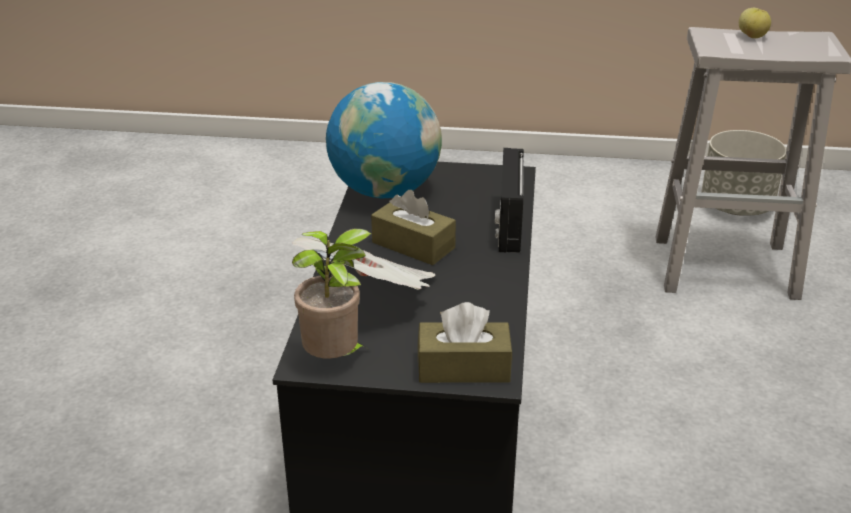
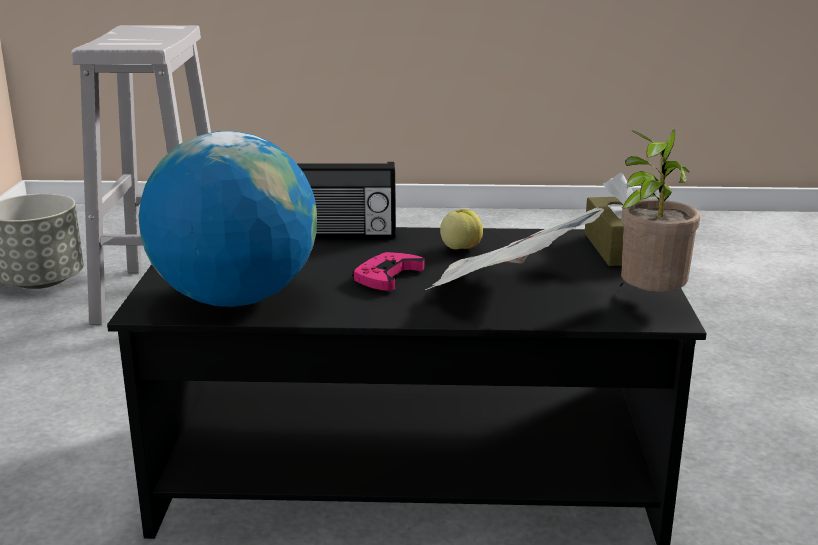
camera: 95 degrees left, 10 degrees down
(413, 245) = (387, 277): brown tissue box -> pink game controller
(752, 36) = (117, 38): apple -> apple (460, 248)

